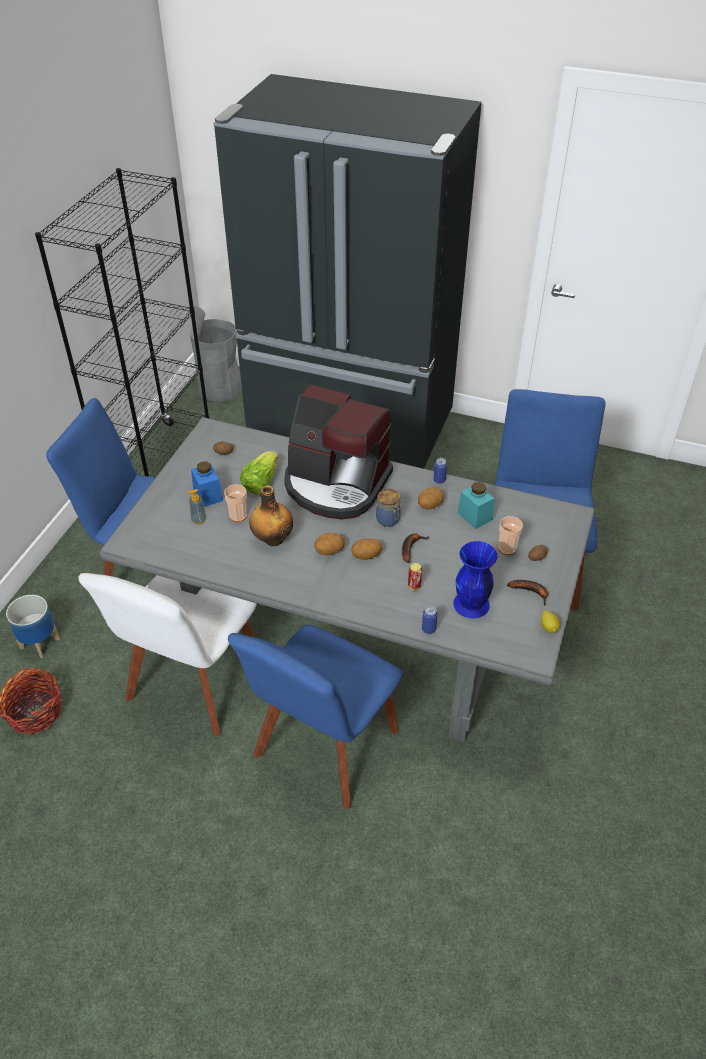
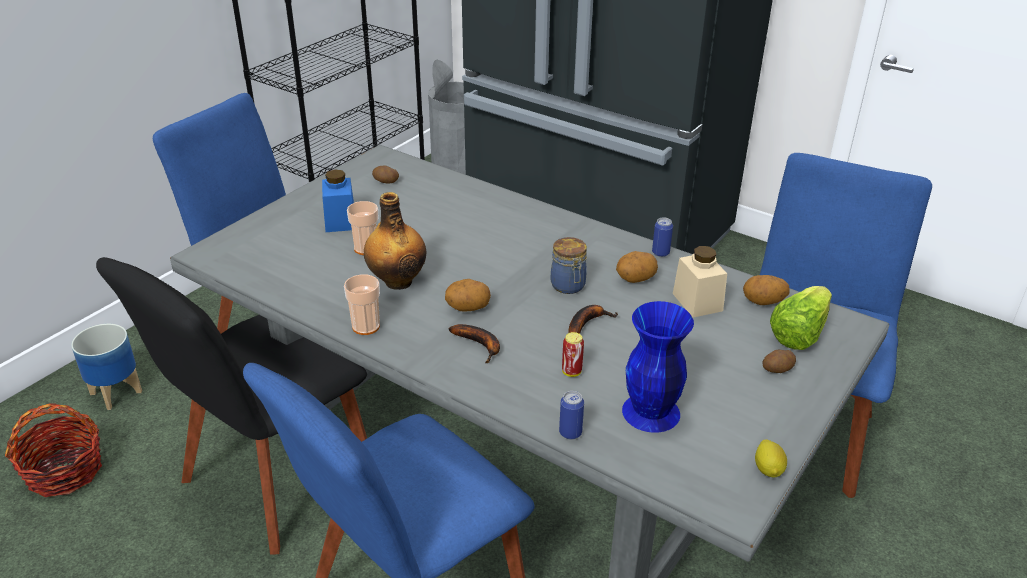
camera: 15 degrees right, 10 degrees down
(192, 686) = (271, 483): white chair -> black chair
(199, 520) = (313, 244): soap dispenser -> none
(261, 482) = (415, 218): lettuce -> lettuce (799, 333)
(336, 485) = (513, 236): coffee machine -> none
(366, 556) = (517, 323): potato -> potato (763, 303)
(475, 516) = (697, 302): turquoise jar -> beige jar
(507, 548) = (733, 349): cup -> cup (366, 326)
(531, 592) = (754, 413): banana -> banana (480, 345)

